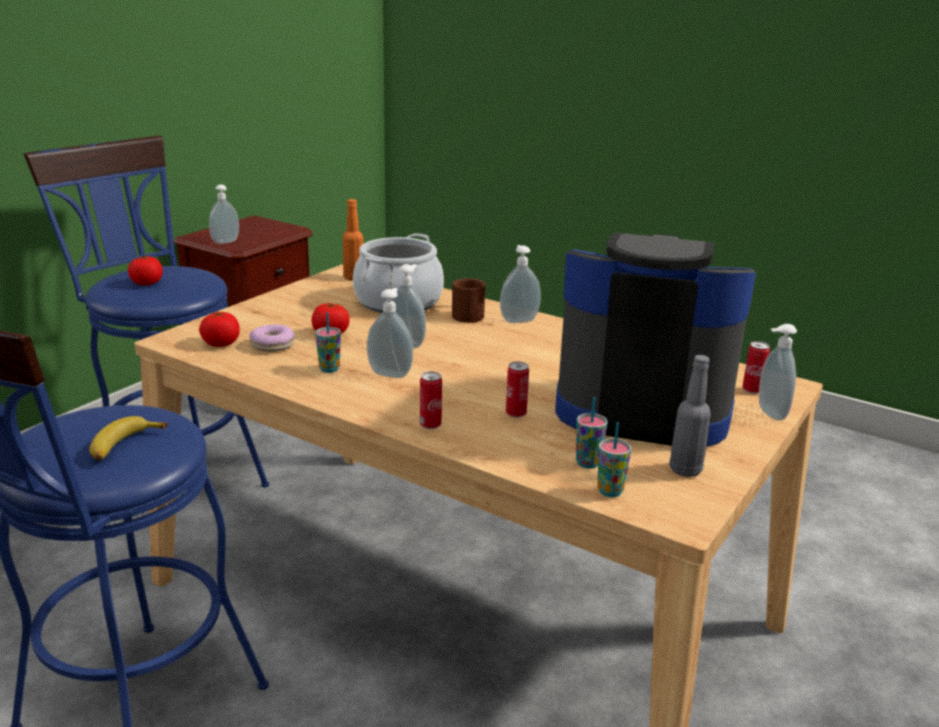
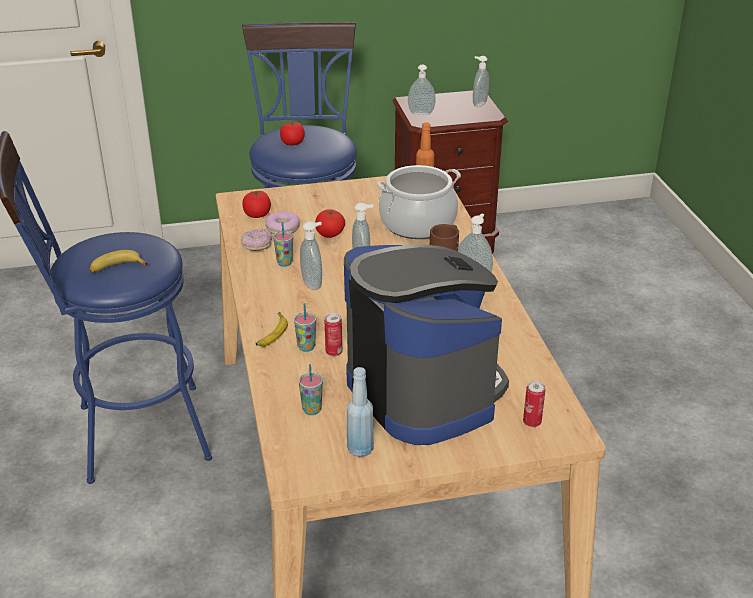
camera: 45 degrees right, 10 degrees up
(272, 367) = (257, 246): none -> donut
(430, 425) = (272, 334): can -> banana
(610, 491) = (290, 435): cup -> cup (306, 347)
(685, 470) = (360, 449): grey bottle -> blue bottle
(769, 413) = (504, 446): soap dispenser -> soap dispenser (478, 104)

